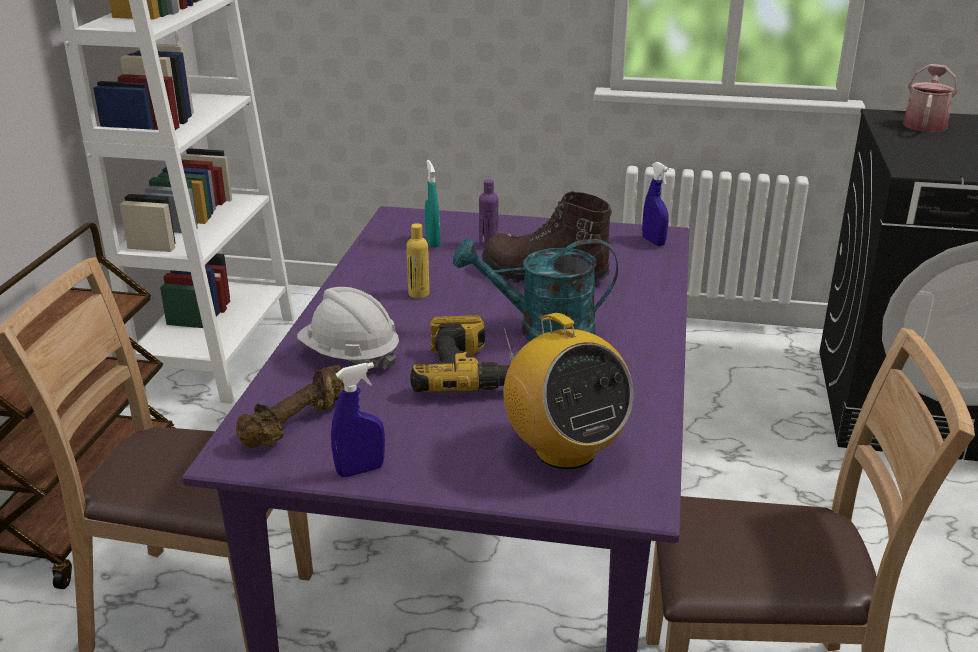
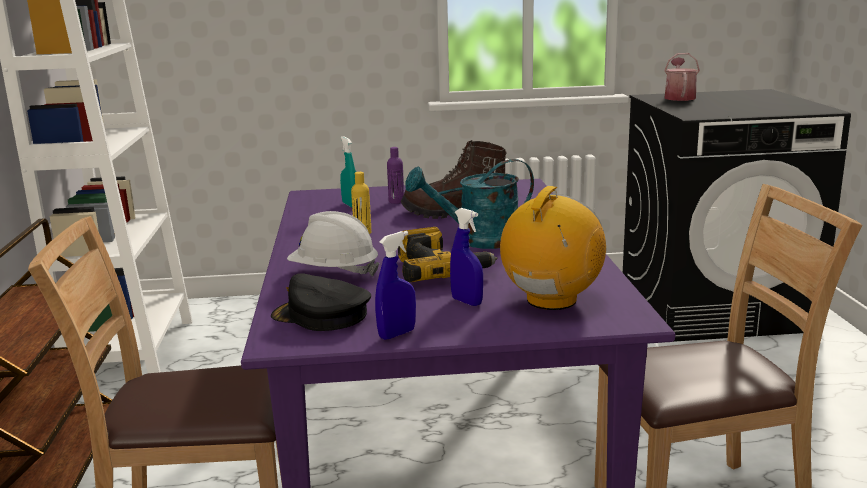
camera: 15 degrees left, 10 degrees down
(297, 424) = (321, 315): brown dumbbell -> black cap
(564, 450) = (551, 300): radio -> radio turned 105 degrees counterclockwise
(653, 241) = (521, 187): blue spray bottle -> blue spray bottle (467, 302)

